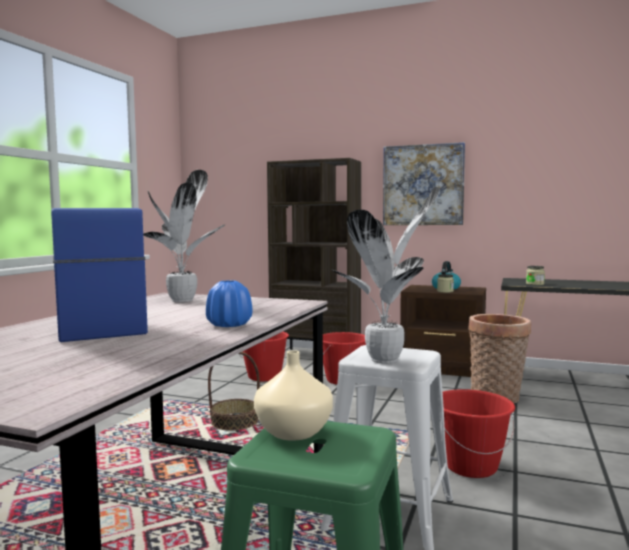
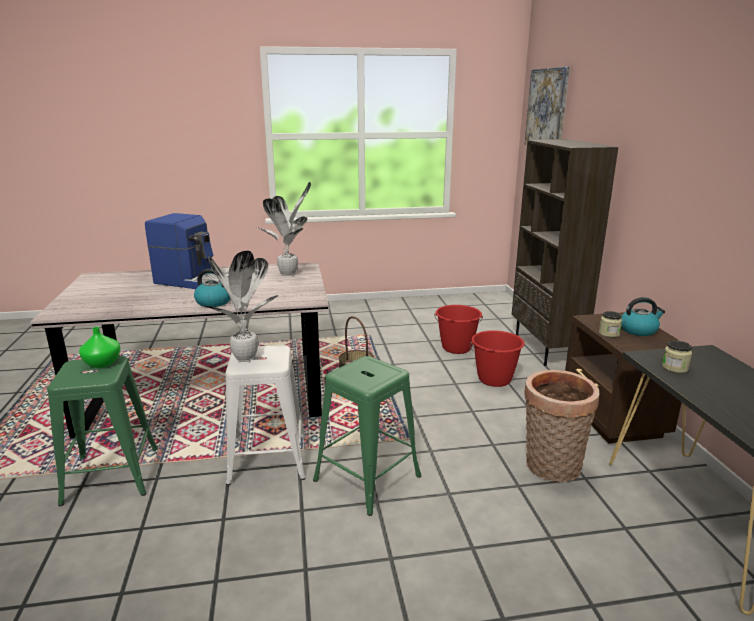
camera: 60 degrees right, 15 degrees up
(97, 326) = (195, 281): coffee machine -> coffee machine turned 75 degrees clockwise
(229, 325) = (214, 302): blue vase -> kettle
(292, 432) = (102, 363): beige vase -> green vase
(423, 185) = (668, 189): picture -> picture (547, 108)
(470, 466) = (367, 478): red bucket -> green stool

